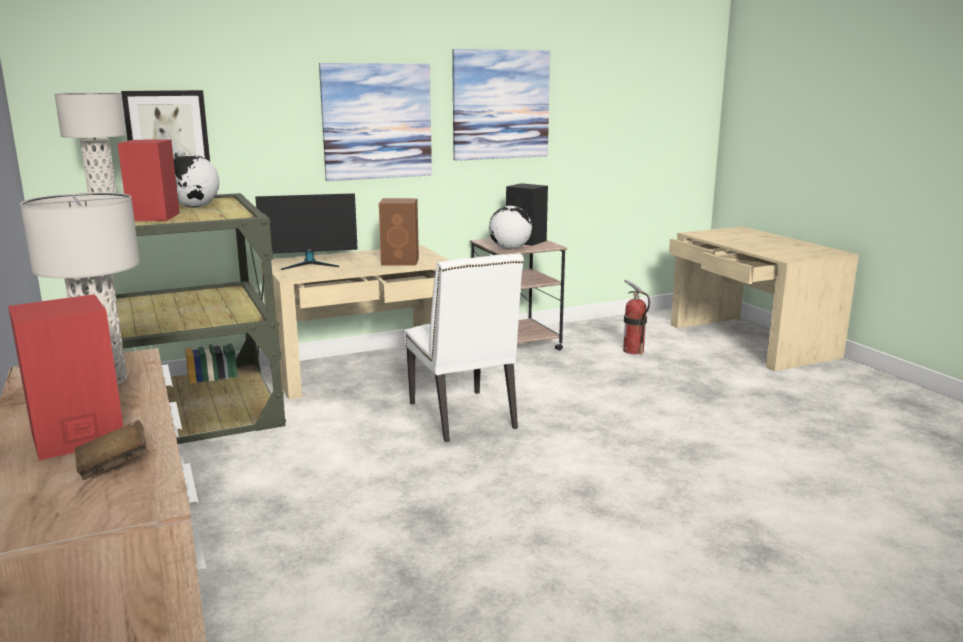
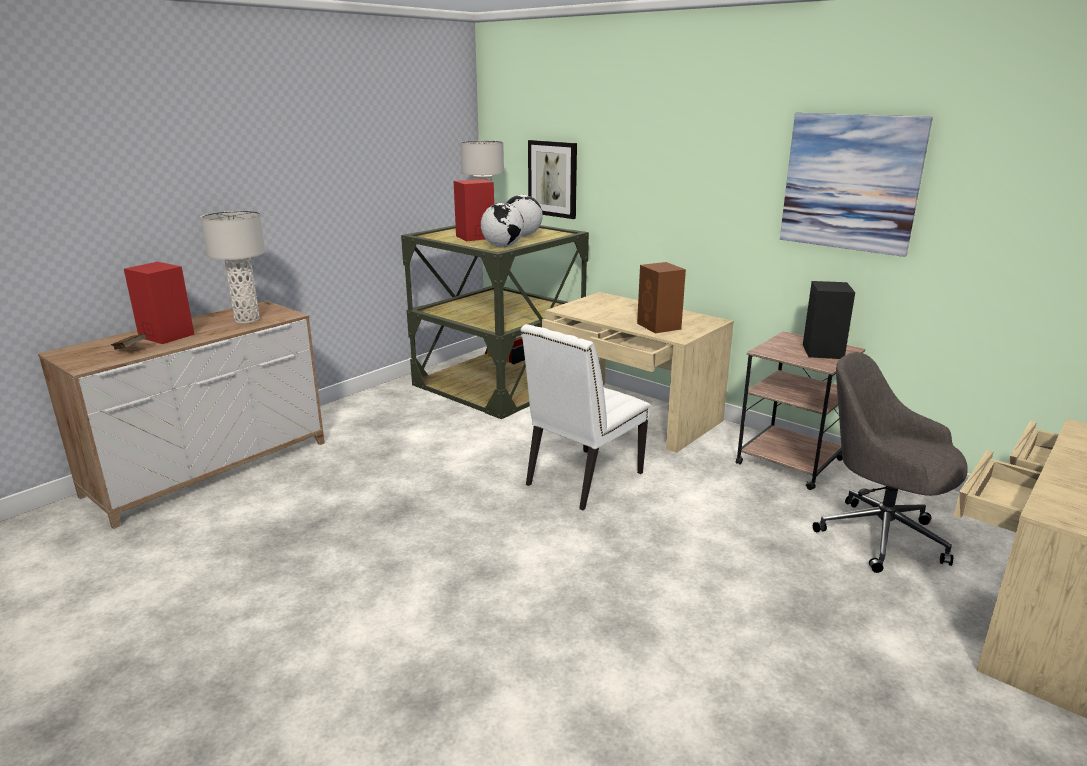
camera: 65 degrees right, 5 degrees up
(310, 264) = (606, 305): monitor -> none
(377, 121) = (707, 185): picture -> none
(509, 249) = (775, 351): globe -> globe (502, 246)
(633, 351) = (879, 536): fire extinguisher -> grey office chair

